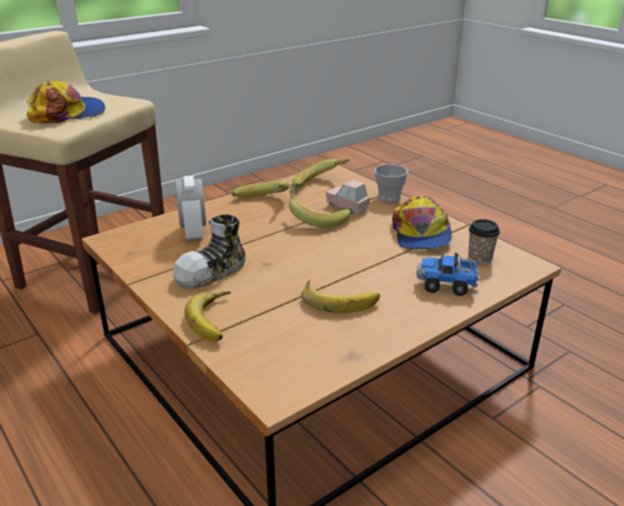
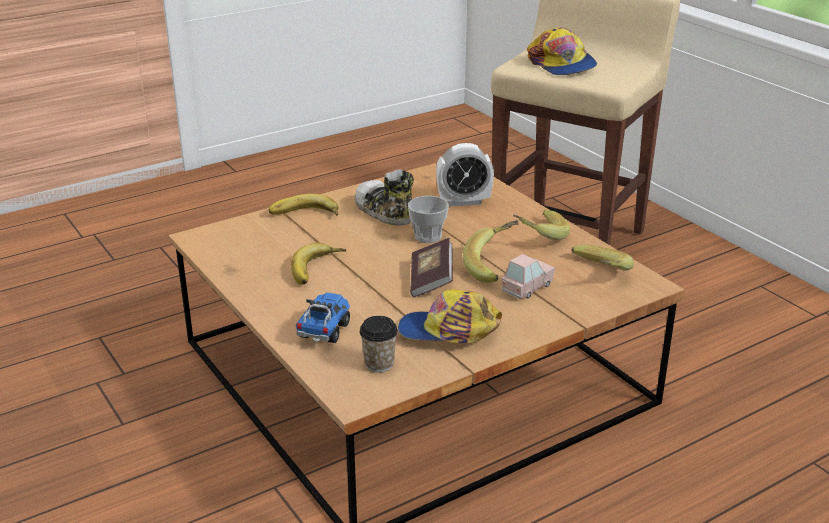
camera: 95 degrees right, 0 degrees up
(346, 243) = (431, 280): none -> book
(389, 197) = (559, 320): cup -> cup (428, 236)

